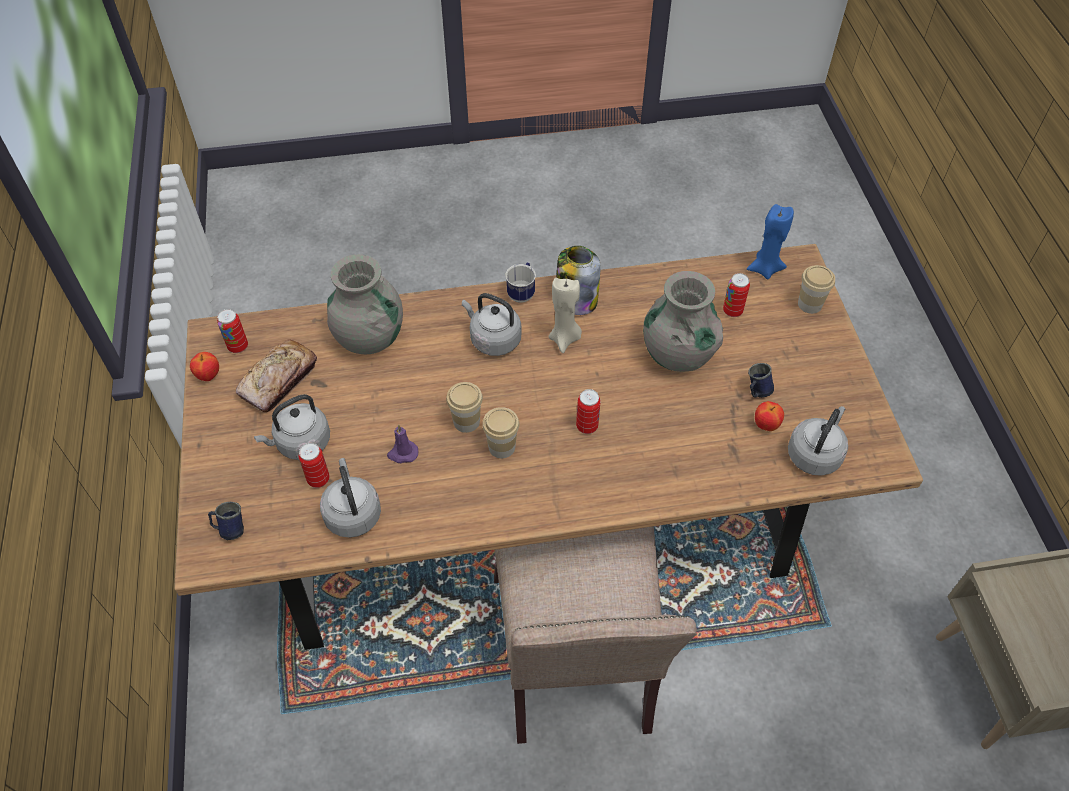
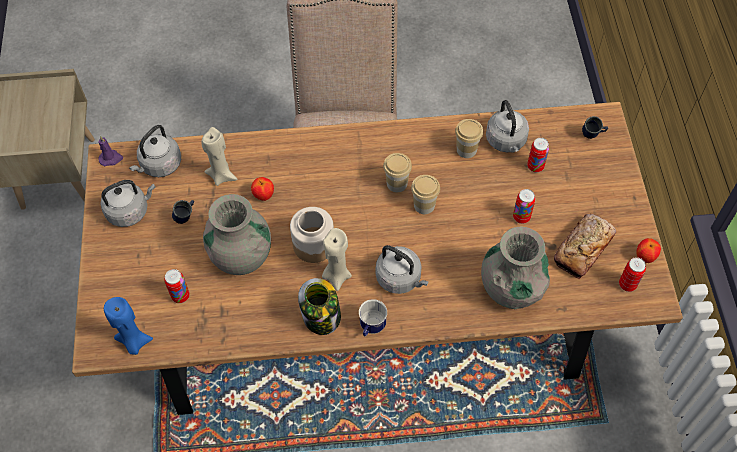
camera: 175 degrees left, 5 degrees up
(301, 443) = (554, 194): grey kettle -> grey kettle (130, 211)
(402, 453) = (473, 182): purple candle -> purple candle (111, 158)
(587, 426) = (329, 196): can -> can (521, 217)
(597, 370) = (313, 244): none -> jar
(729, 445) = (222, 175): none -> beige candle
(766, 425) = (188, 189): apple -> apple (264, 195)
(810, 304) = (108, 299): cup -> cup (466, 149)

